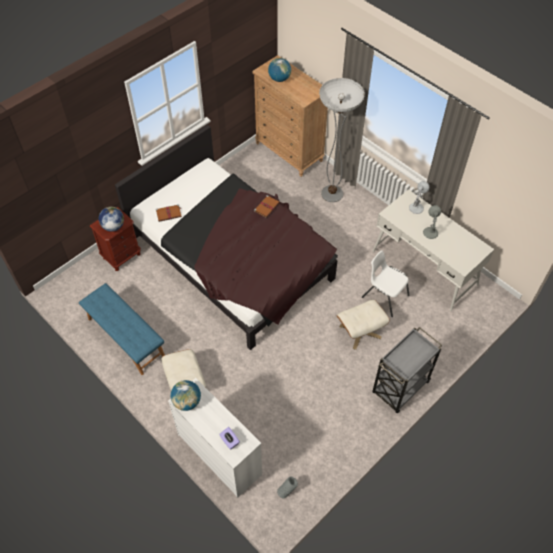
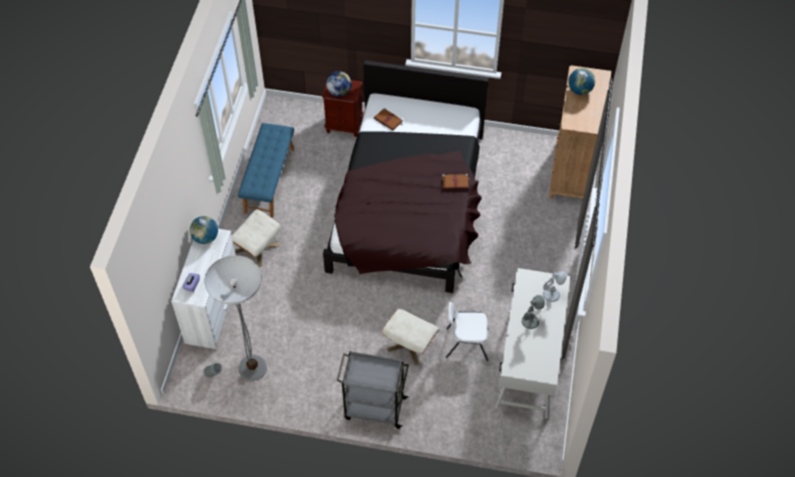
camera: 55 degrees right, 0 degrees up
(332, 193) = (552, 235): floor lamp -> floor lamp (252, 368)
(384, 296) = (466, 343): white chair -> white chair turned 90 degrees counterclockwise

